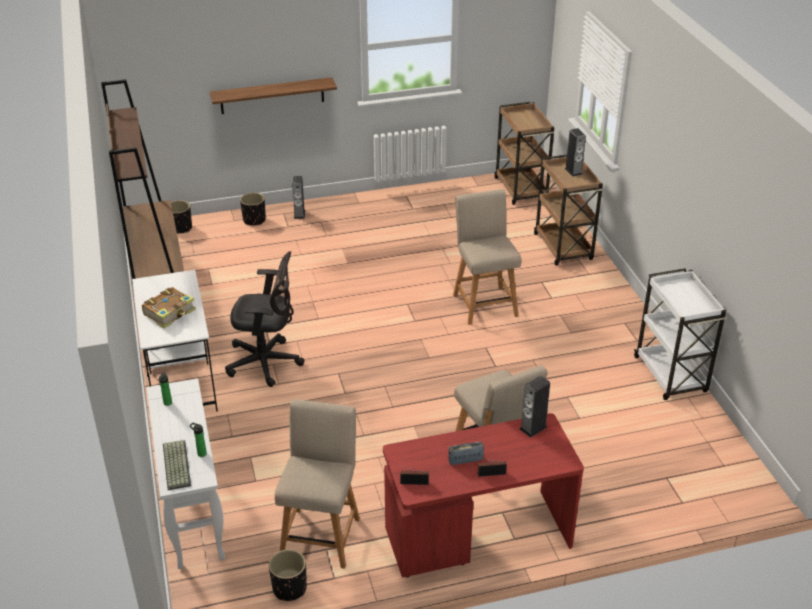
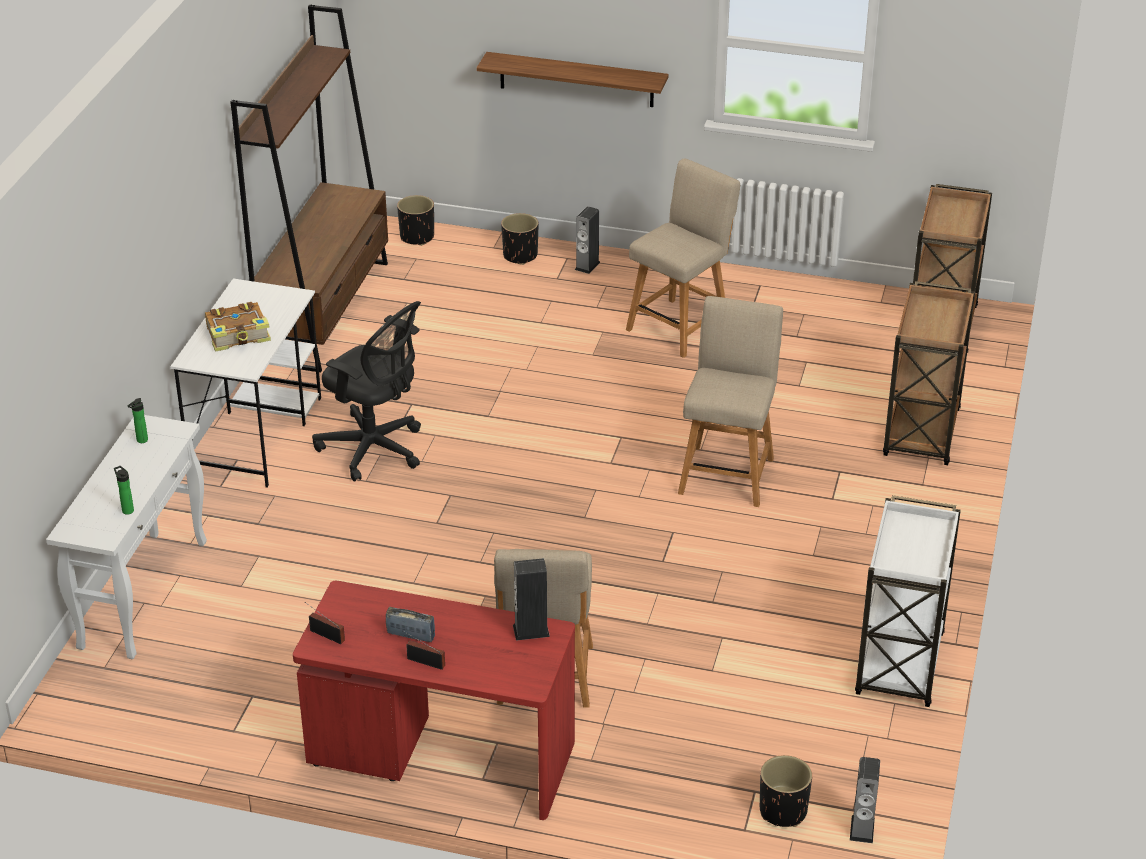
camera: 30 degrees right, 0 degrees up
(175, 465) = (90, 512): keyboard -> none
(289, 588) = (175, 721): black planter -> black planter (783, 811)
(321, 534) = (261, 677): beige chair -> beige chair (681, 325)
(573, 171) = (946, 315): speaker -> speaker (862, 829)

